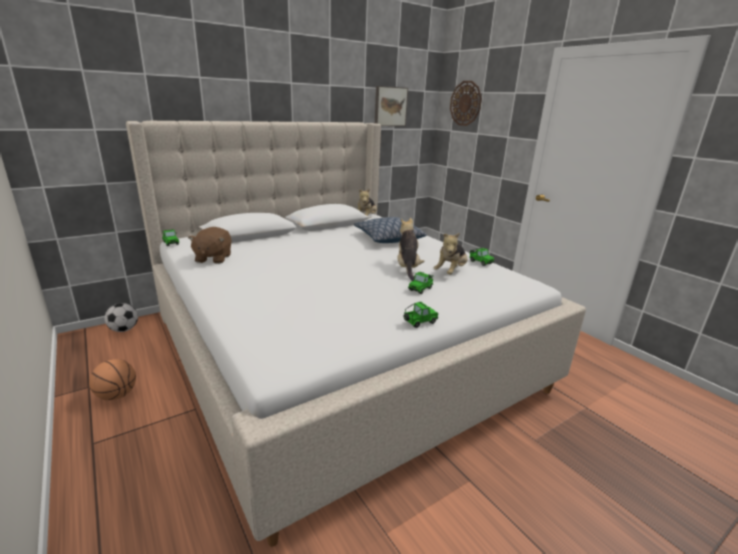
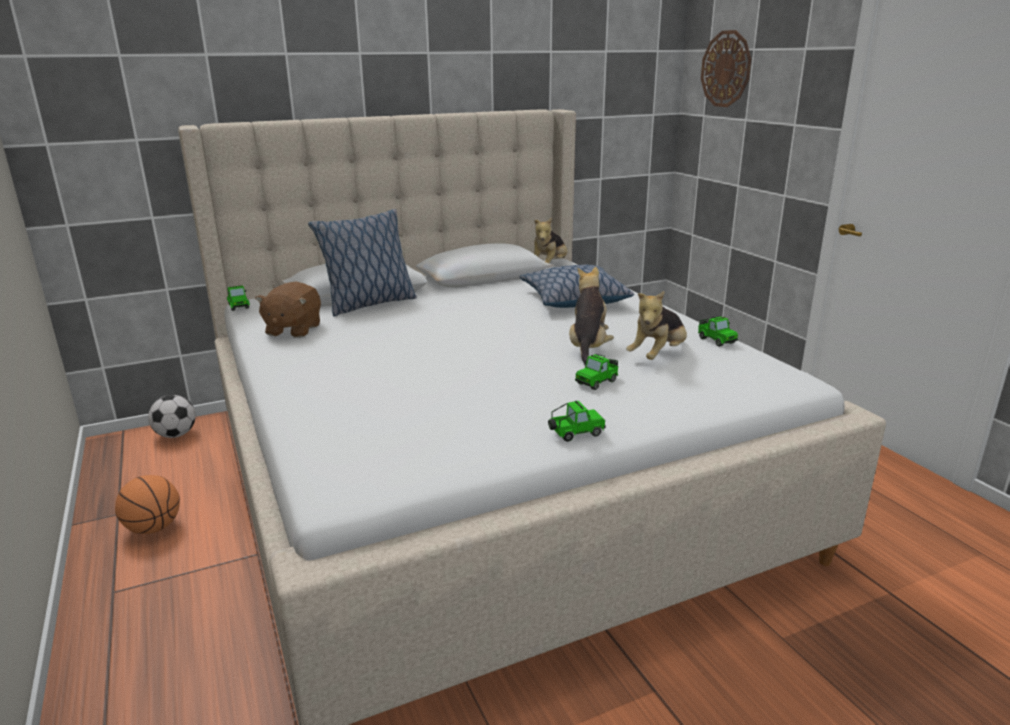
camera: 10 degrees right, 0 degrees up
(260, 241) = (369, 304): none -> pillow
(390, 106) = (595, 80): picture -> none

